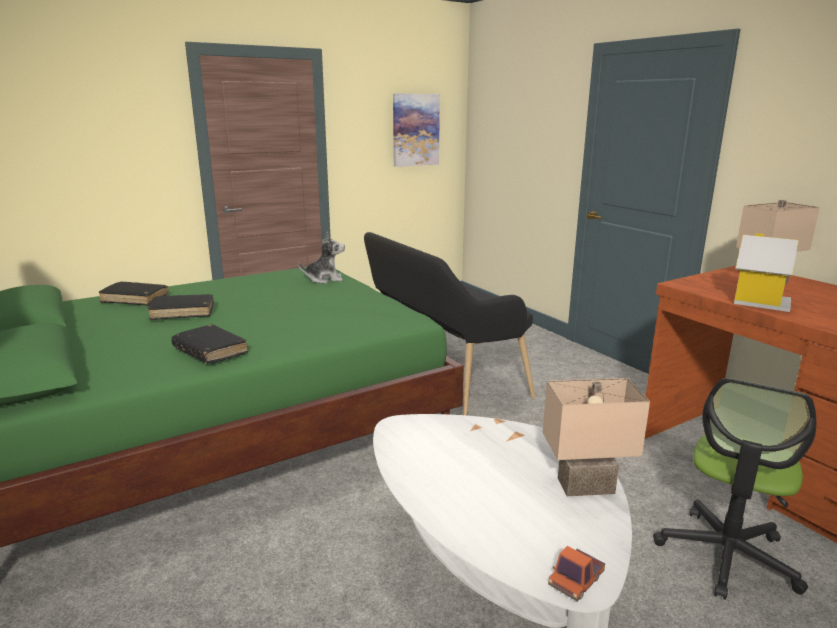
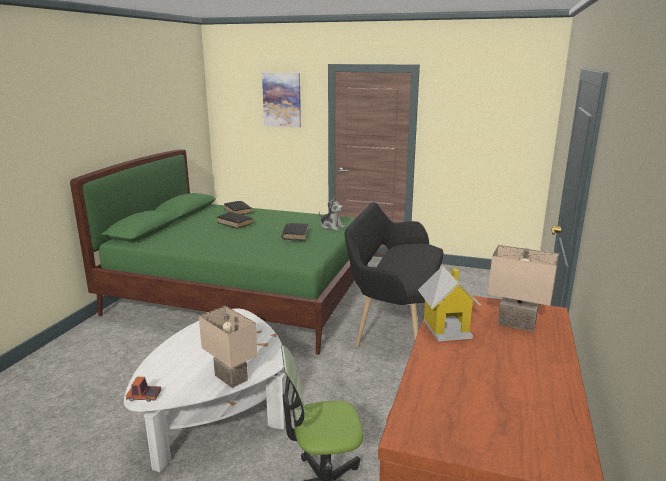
camera: 50 degrees right, 0 degrees up
(210, 351) = (200, 244): black book -> black book (295, 235)
(415, 130) = (498, 127): picture -> picture (282, 100)

